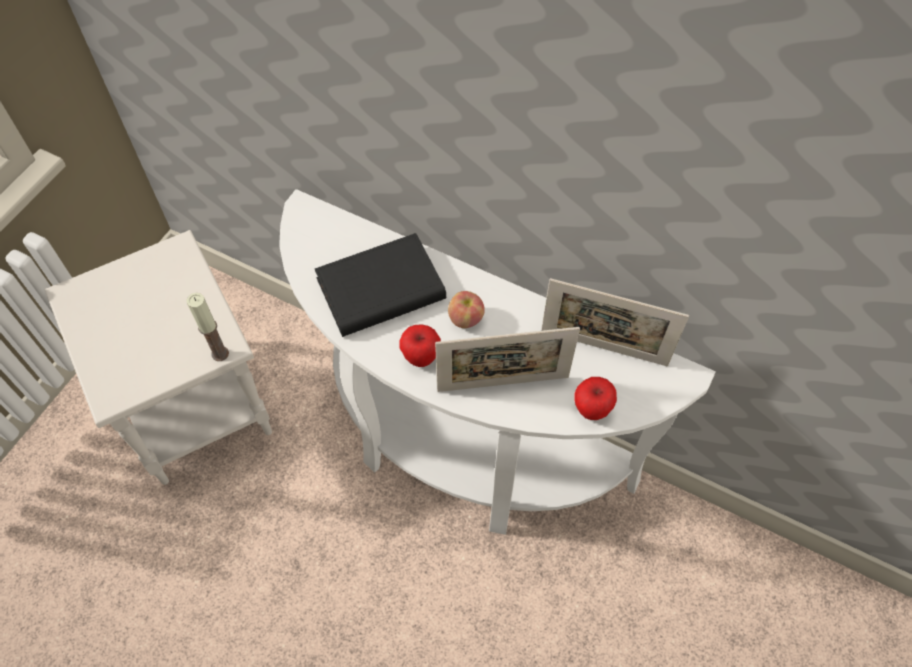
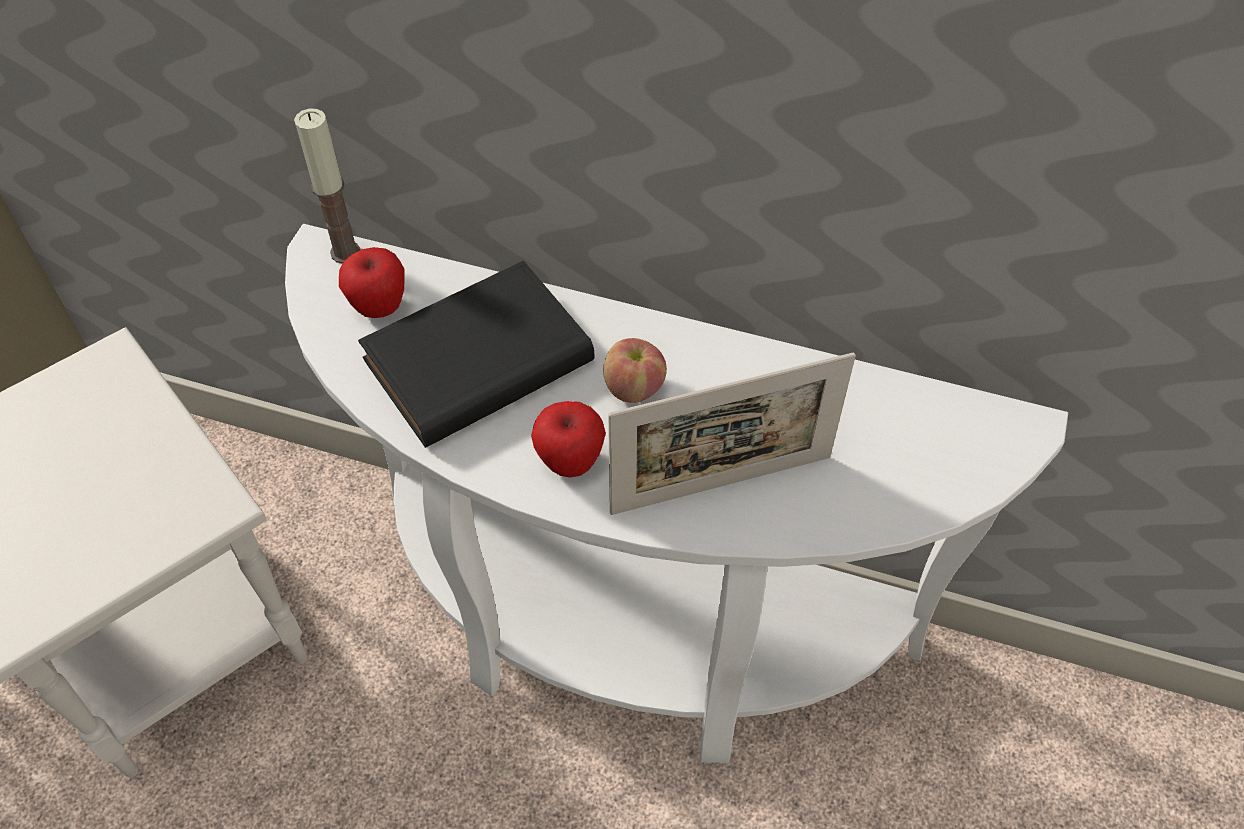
camera: 10 degrees left, 5 degrees down
(220, 353) = (205, 521): candle -> candle (345, 252)
(591, 409) = (882, 504): apple -> apple (379, 307)
(603, 348) = (876, 401): picture frame -> none

